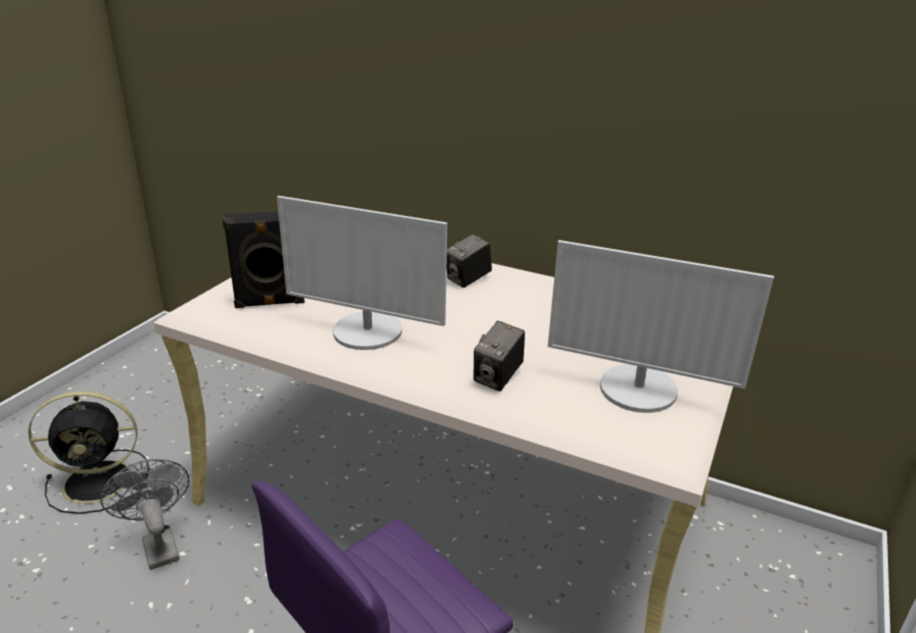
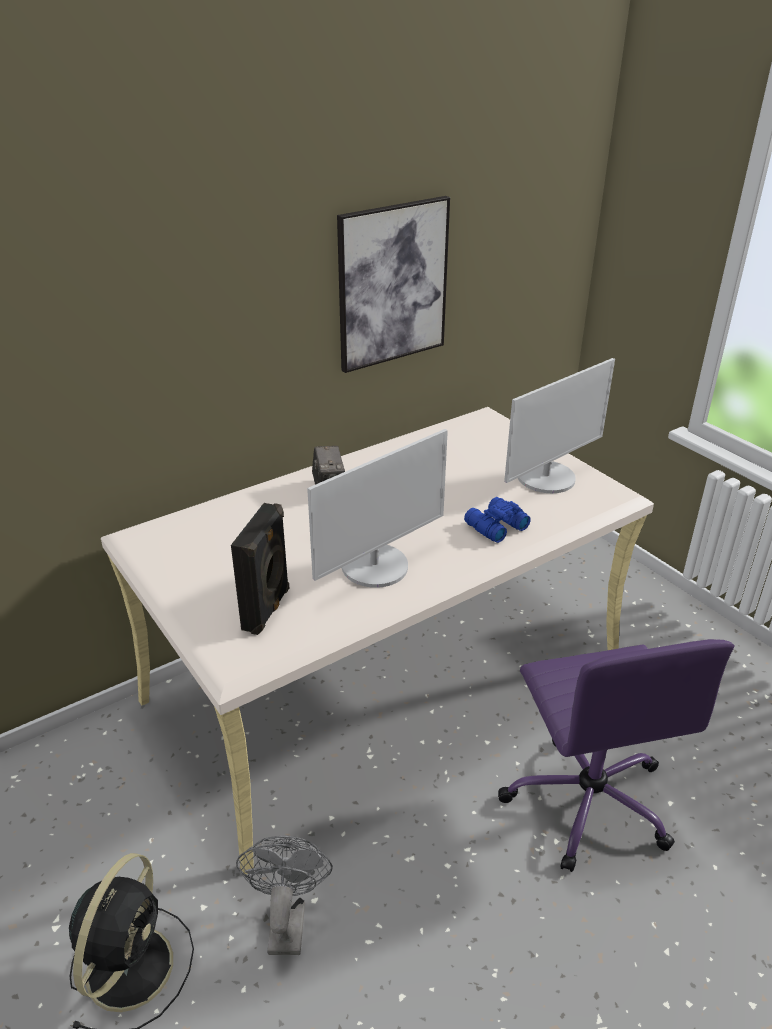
camera: 60 degrees left, 5 degrees up
(158, 544) = (287, 920): grey fan -> grey fan turned 90 degrees clockwise
(497, 378) = (494, 526): camera -> blue binoculars
(634, 111) = (392, 284): none -> picture

